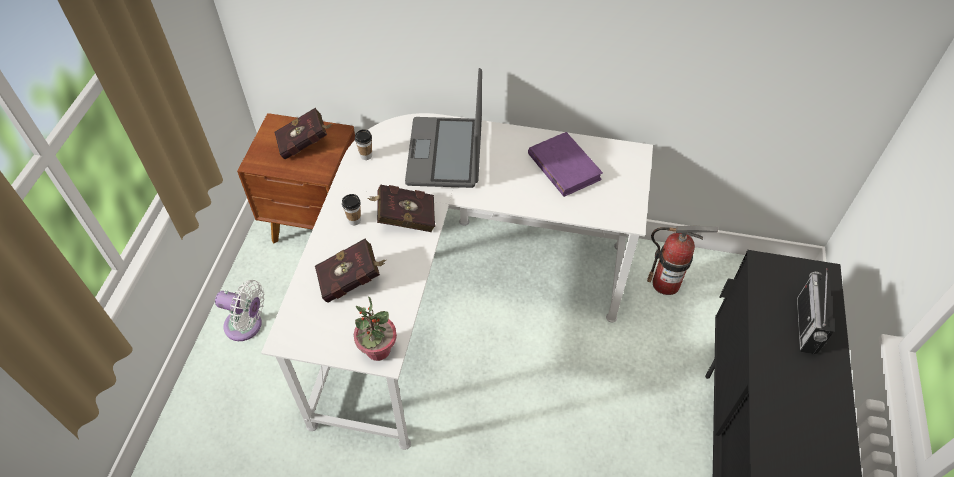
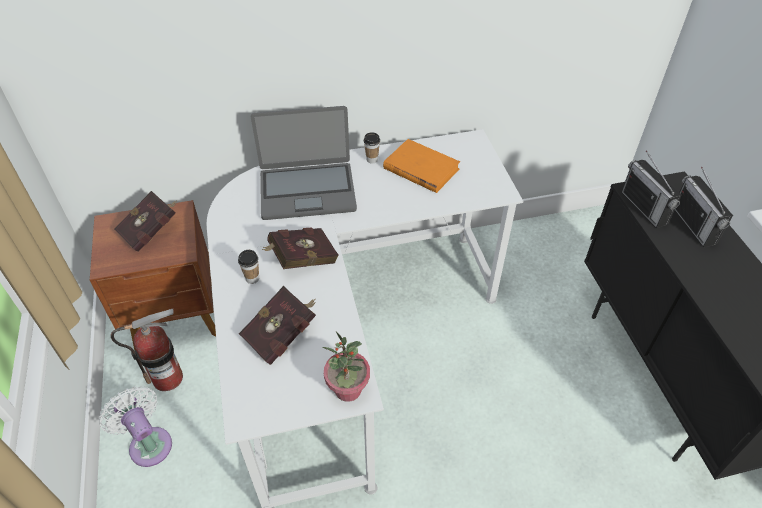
camera: 25 degrees left, 5 degrees down
(247, 326) = (148, 443): white fan -> white fan turned 120 degrees counterclockwise
(366, 155) = (230, 217): cup -> cup (372, 159)
(446, 153) = (307, 191): laptop -> laptop turned 75 degrees counterclockwise
(564, 166) = (420, 169): purple book -> orange book
(666, 283) = (518, 255): fire extinguisher -> fire extinguisher (168, 378)
(764, 287) = (644, 208): none -> radio

